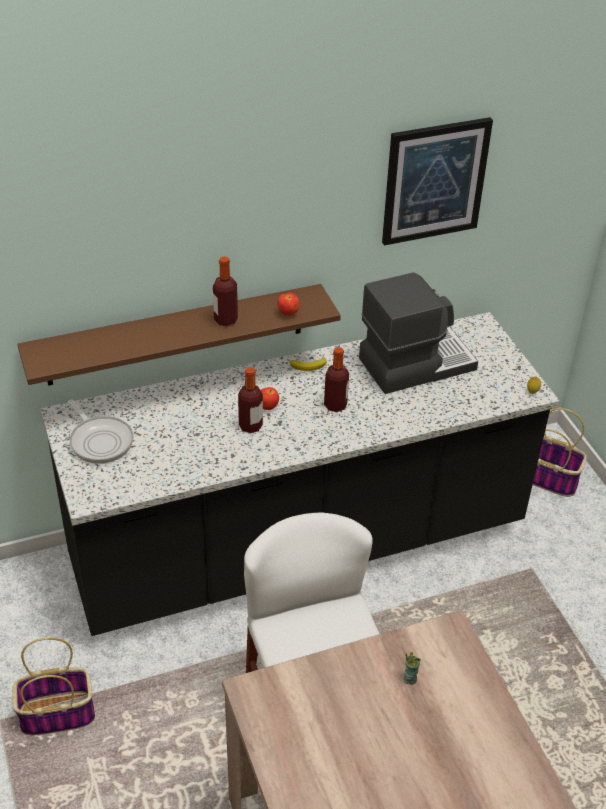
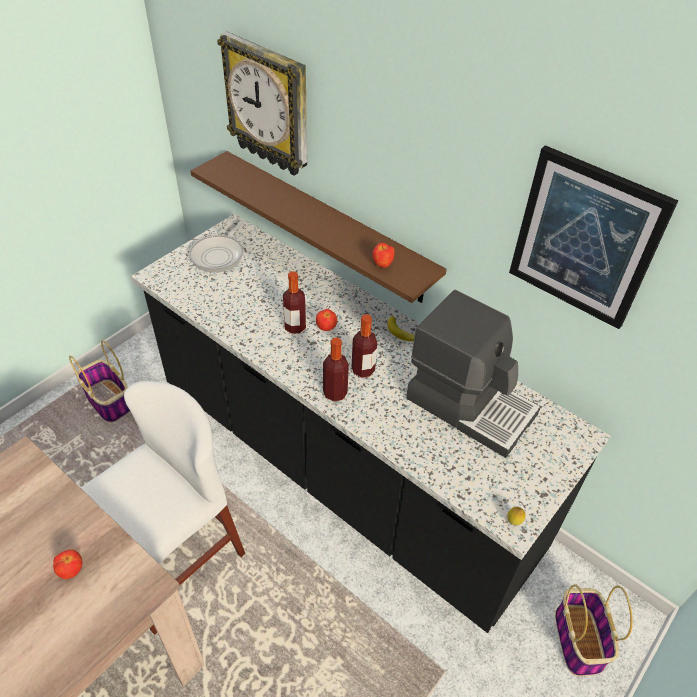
camera: 60 degrees right, 5 degrees up
(86, 257) = (269, 106): none -> wall clock
(225, 320) = (340, 233): bottle -> bottle (335, 393)
(409, 679) = (72, 570): cup -> apple

